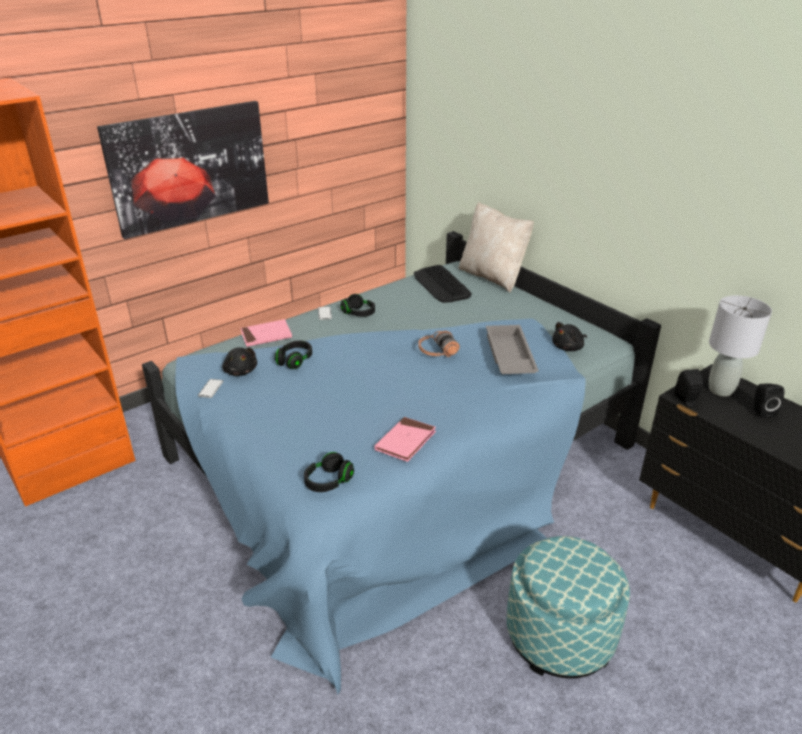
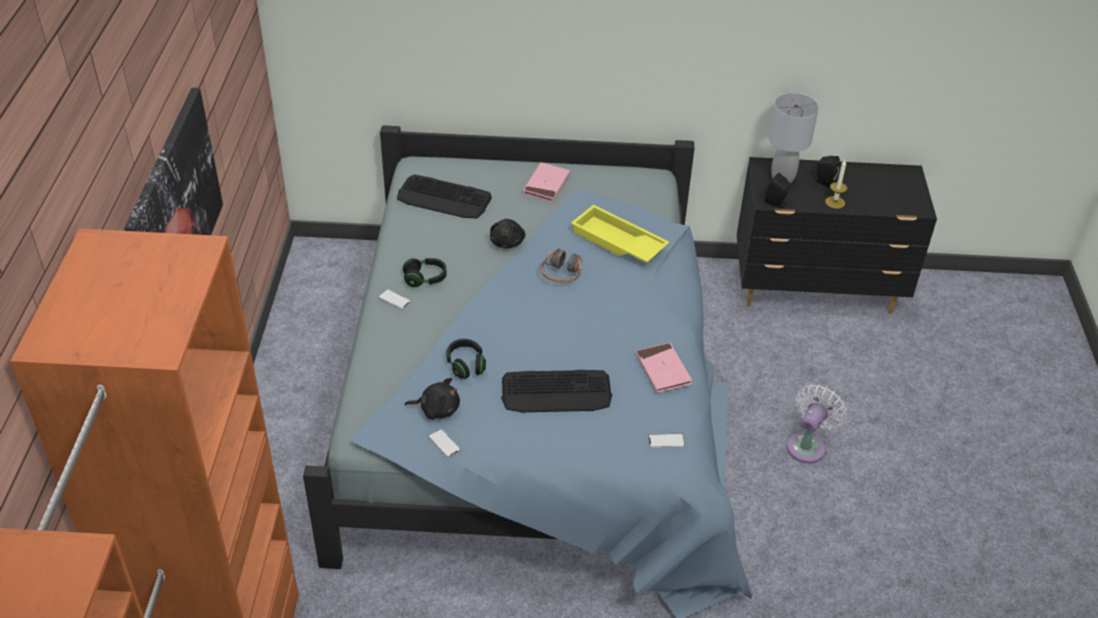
camera: 50 degrees left, 10 degrees up
(266, 335) = (384, 360): pink book -> pink book (546, 184)
(316, 407) = (556, 392): none -> keyboard
(328, 482) = (666, 441): black headphones -> phone
(492, 277) = (471, 160): beige pillow -> none
(508, 356) = (617, 242): grey tray -> yellow tray
(559, 635) = (808, 445): ottoman -> white fan
(568, 347) = (638, 203): black plush toy -> black plush toy (507, 242)
(750, 429) = (835, 202): none -> candle

